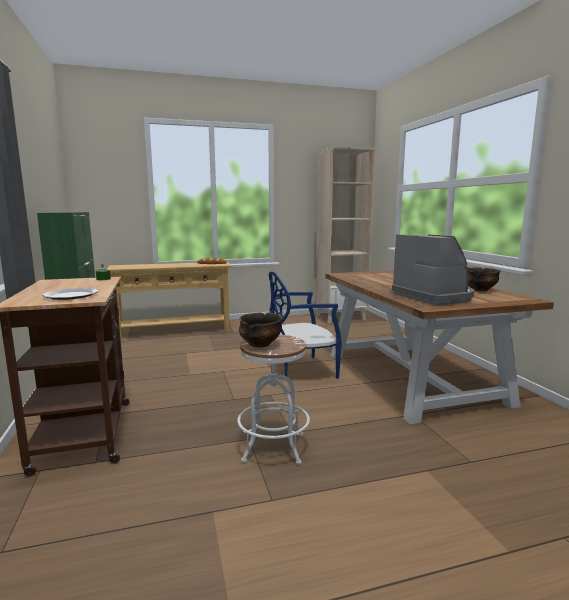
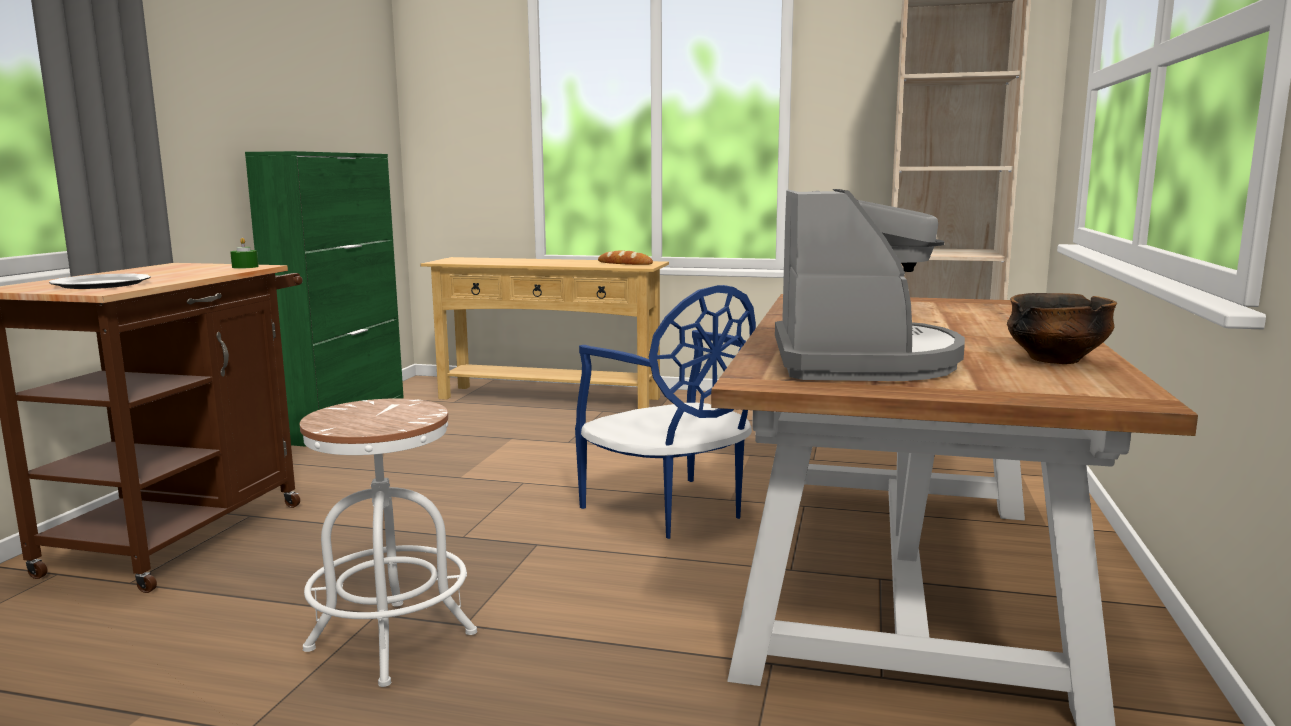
camera: 30 degrees right, 0 degrees up
(260, 345) = (348, 414): bowl -> none
(301, 370) = (670, 510): blue chair -> blue chair turned 135 degrees counterclockwise

